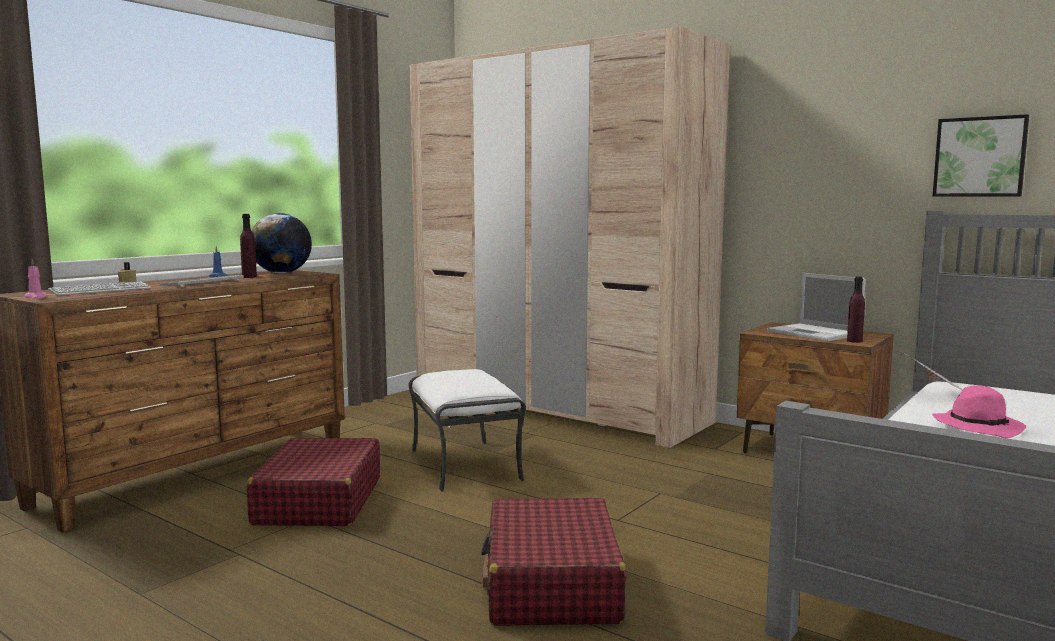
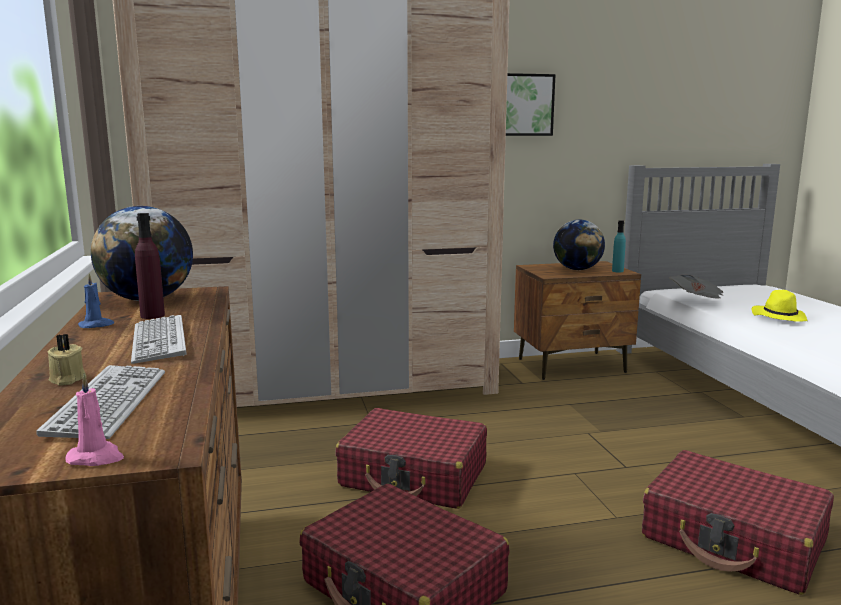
camera: 50 degrees left, 5 degrees up
(466, 465) = (414, 476): white ottoman -> red suitcase
(815, 333) = (577, 269): laptop -> globe
(854, 341) = (617, 271): purple bottle -> turquoise bottle
(978, 427) = (778, 317): pink hat -> yellow hat
(980, 157) = (656, 125): picture -> picture (523, 105)

